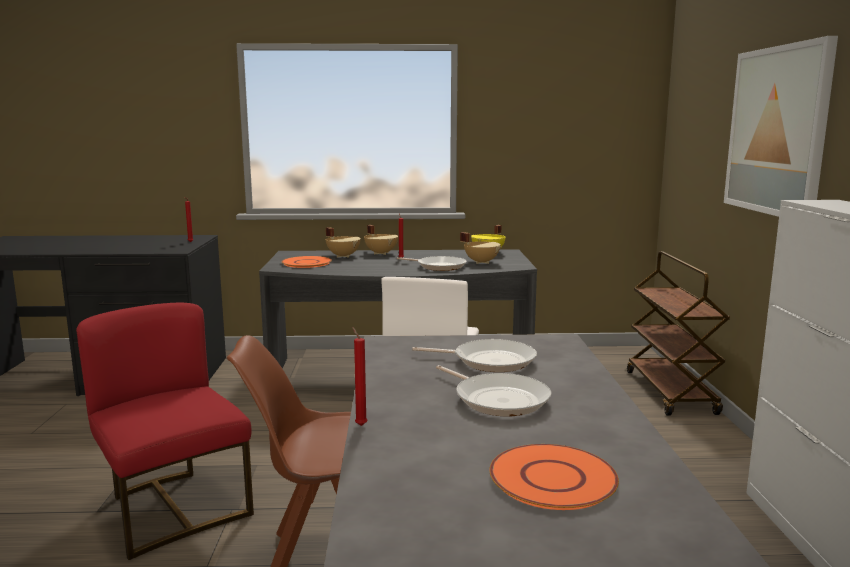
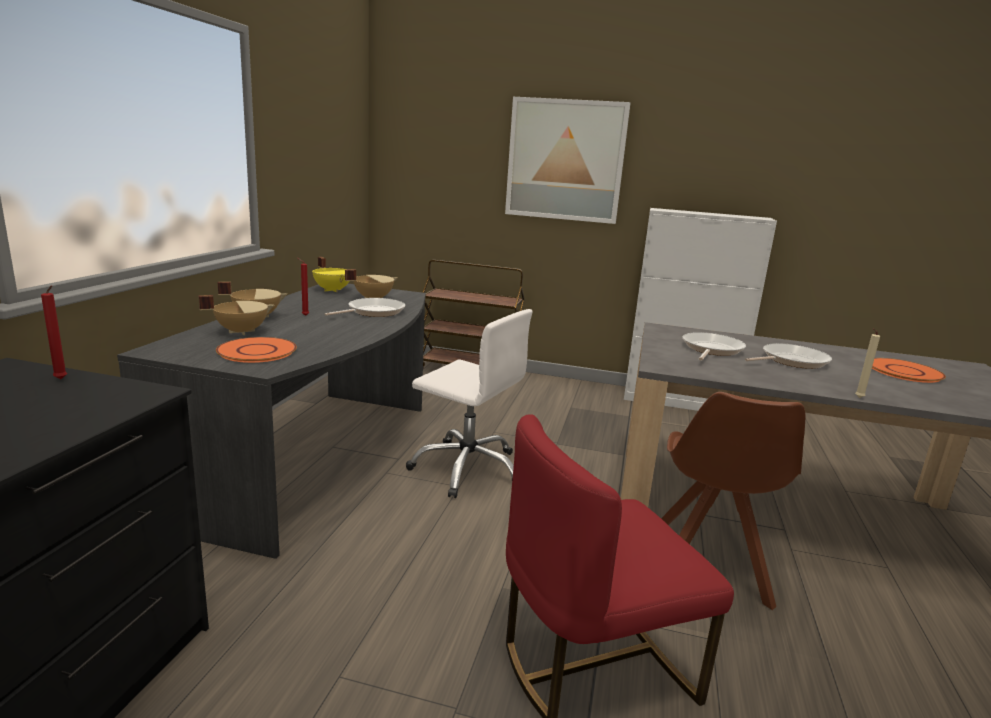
camera: 75 degrees left, 5 degrees up
(360, 425) = (858, 398): red candle -> beige candle

